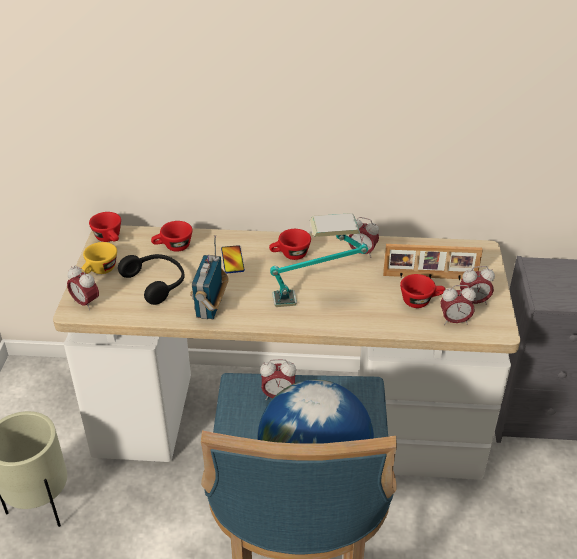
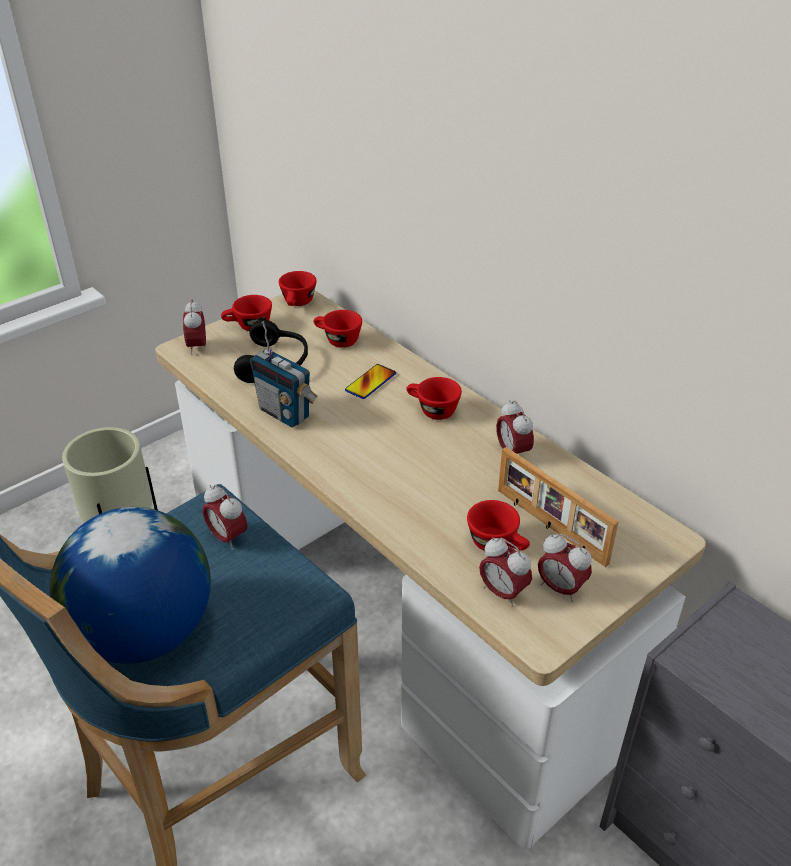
camera: 45 degrees right, 0 degrees up
(100, 271) = (248, 327): yellow cup -> red cup
(210, 307) = (285, 413): radio -> radio turned 105 degrees counterclockwise
(317, 297) = (394, 467): table lamp -> none

